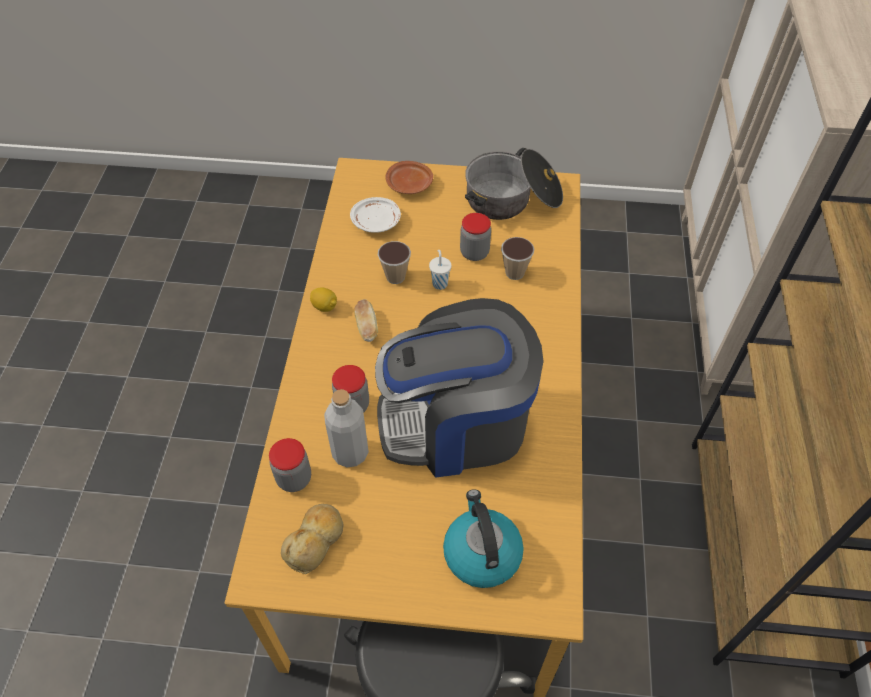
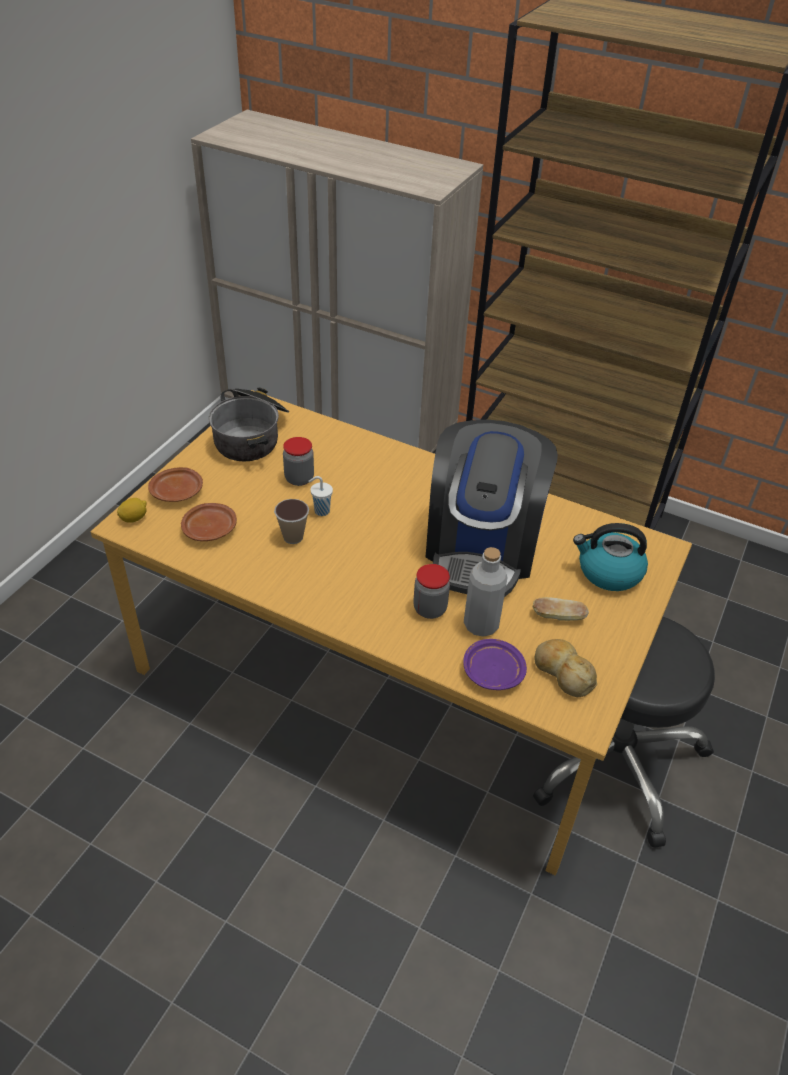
camera: 70 degrees left, 10 degrees down
(294, 478) = (492, 671): jar -> purple plate
(324, 306) = (298, 597): lemon -> lemon (134, 518)
(366, 327) = (343, 574): bread -> bread (558, 616)
(376, 221) = (210, 529): white plate -> brown plate
(514, 272) = (339, 463): cup -> none

